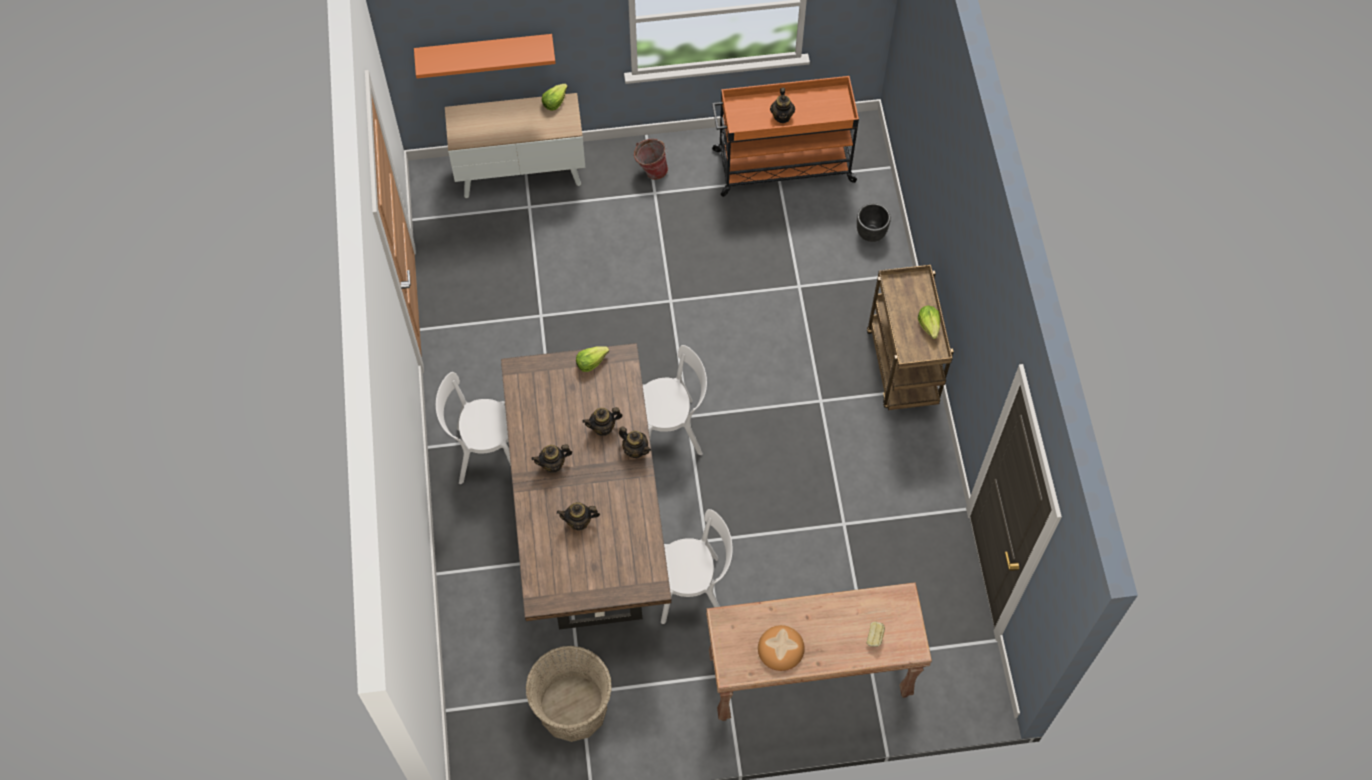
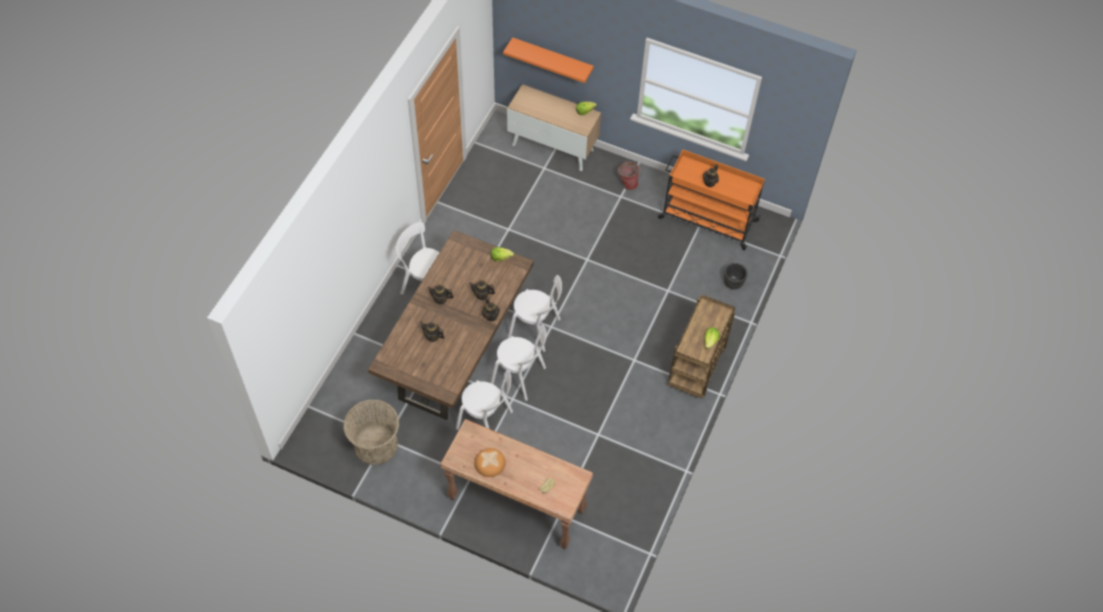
camera: 30 degrees right, 5 degrees down
(695, 505) = (520, 376): none -> white chair

